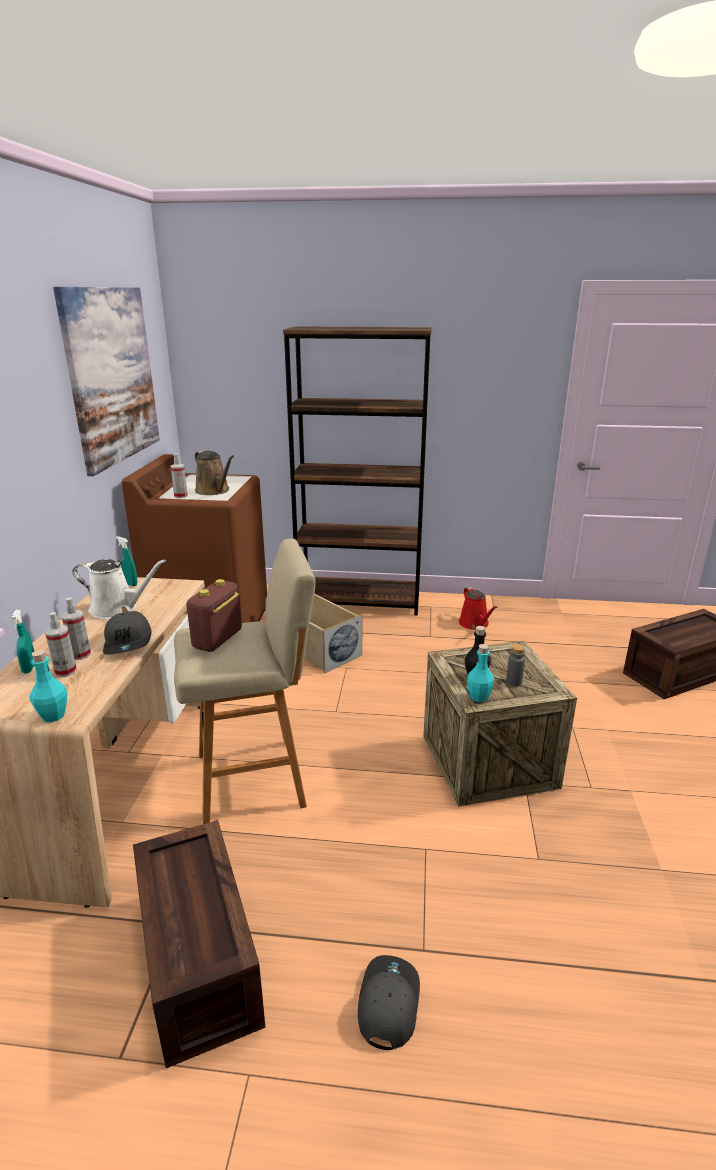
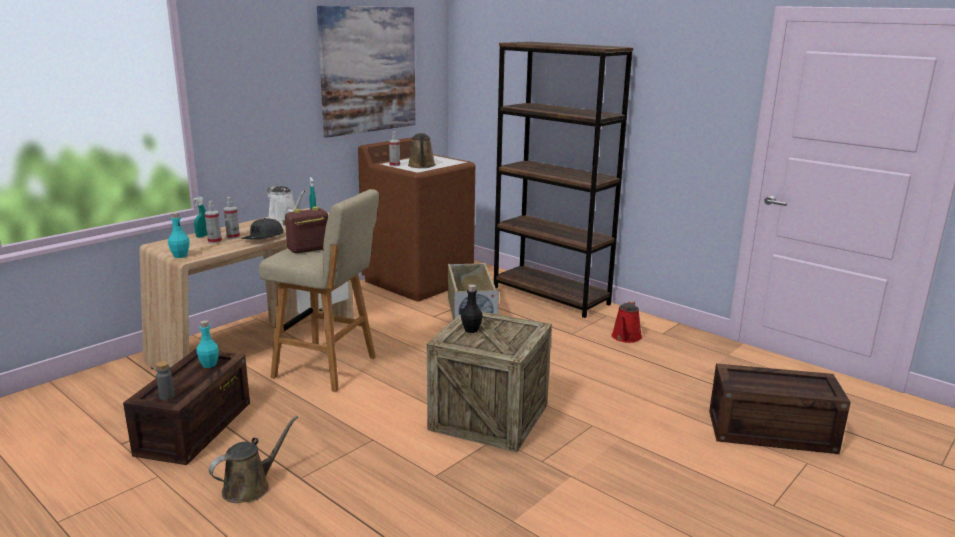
camera: 35 degrees right, 5 degrees down
(387, 1003) = (250, 487): grey cap -> brown watering can
(478, 697) = (450, 339): turquoise bottle -> turquoise bottle (209, 365)
(514, 682) = (492, 340): grey bottle -> grey bottle (167, 396)

